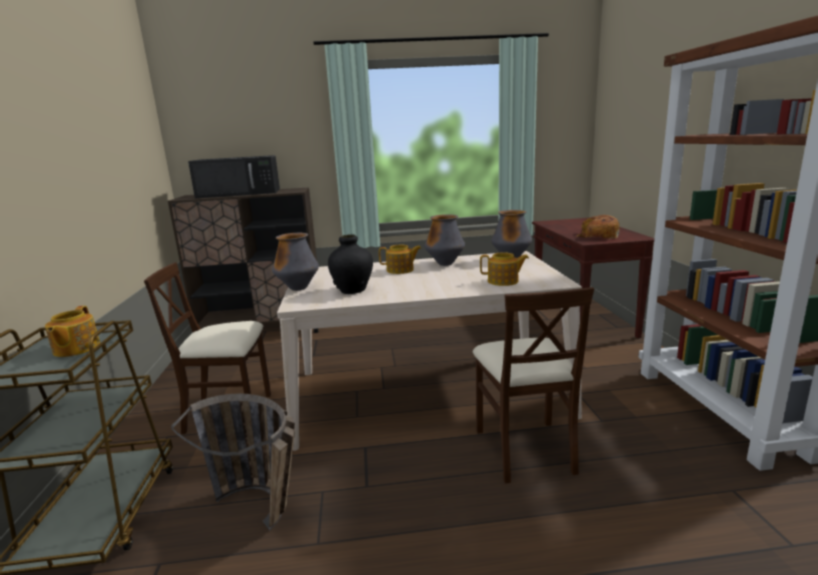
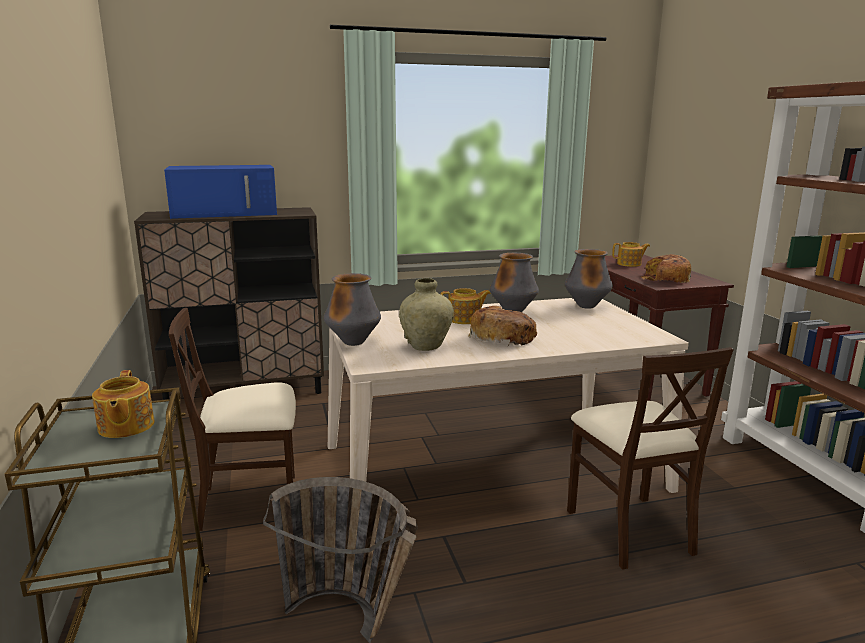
camera: 10 degrees left, 0 degrees up
(240, 193) = (226, 213): black microwave -> blue microwave
(353, 290) = (426, 346): black vase -> beige vase
(420, 283) = (502, 337): none -> bread
(503, 281) = (598, 335): teapot -> teapot (629, 264)

